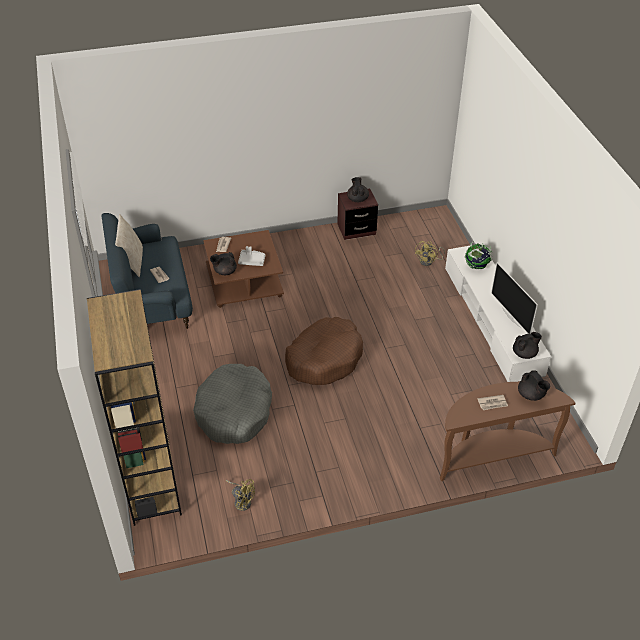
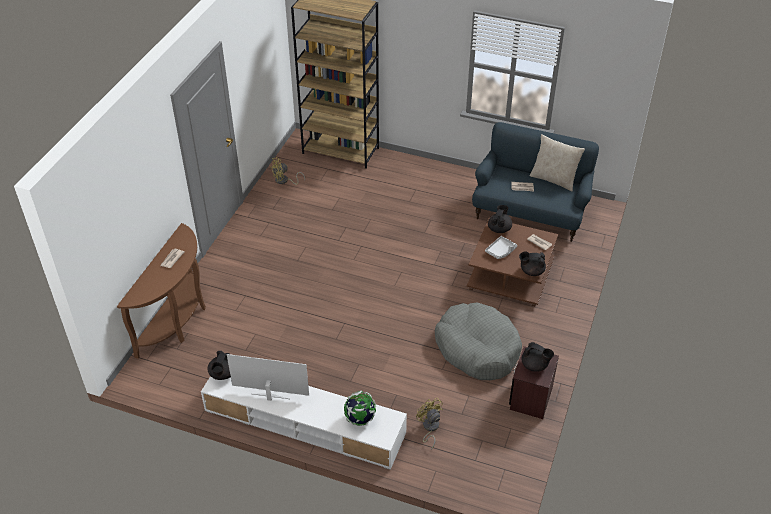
camera: 125 degrees right, 0 degrees up
(234, 412) = (362, 208): grey dog bed -> grey dog bed (477, 348)
(324, 359) = (368, 279): brown dog bed -> none
(531, 395) = (153, 285): black teapot -> black teapot (531, 271)

